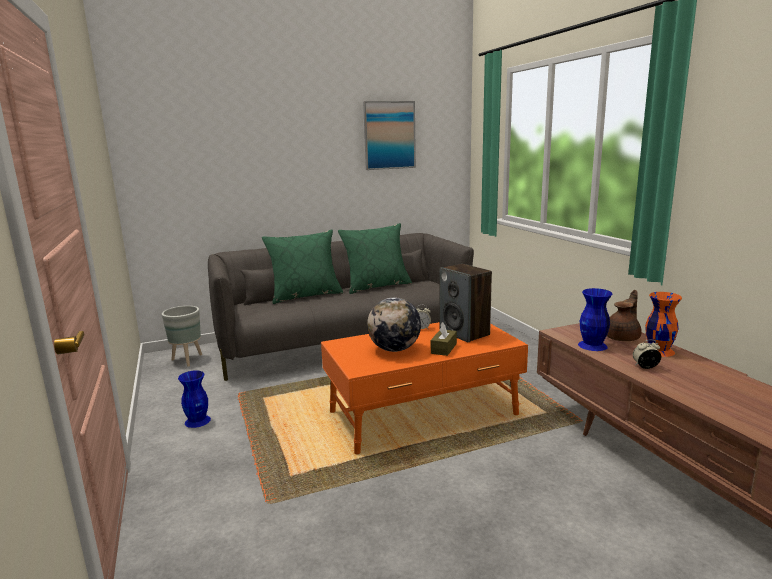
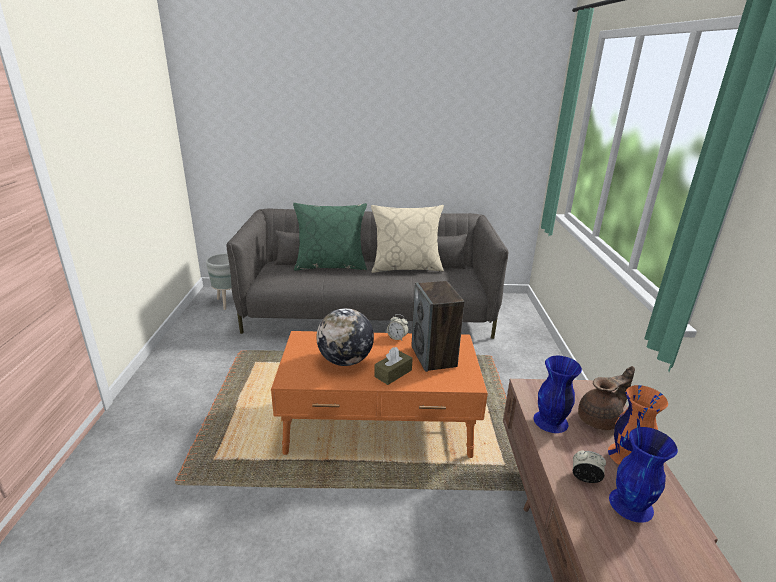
camera: 20 degrees right, 10 degrees up
(198, 421) = (189, 372): blue vase -> blue vase (632, 505)
(376, 286) = (406, 267): green pillow -> beige pillow
(389, 135) = (455, 102): picture -> none

